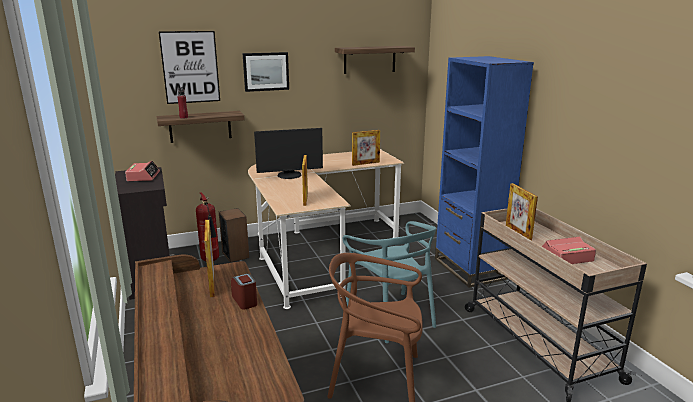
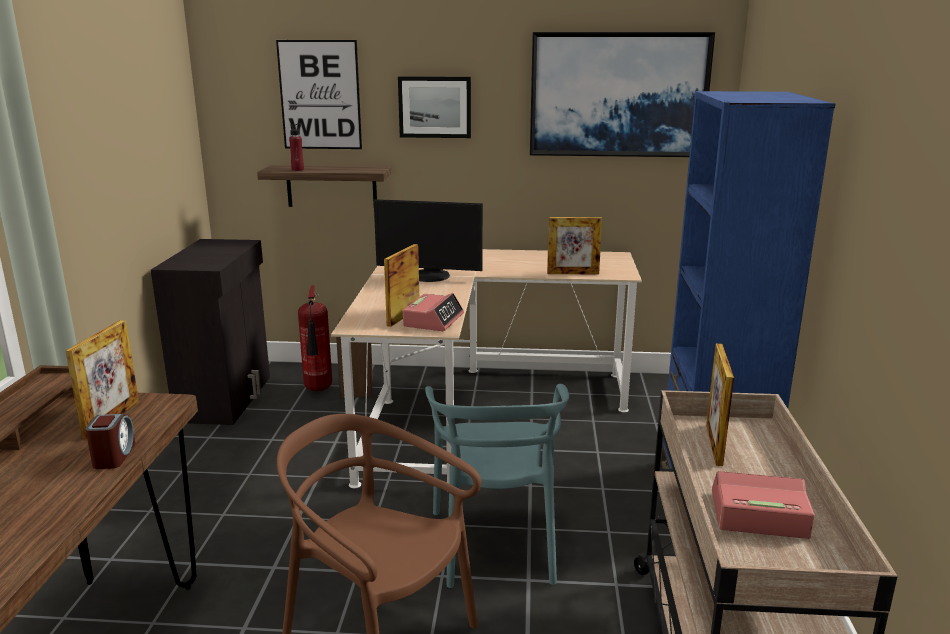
camera: 25 degrees right, 0 degrees up
(143, 176) = (220, 250): alarm clock -> alarm clock (433, 320)
(369, 59) = (618, 95): shelf -> picture

